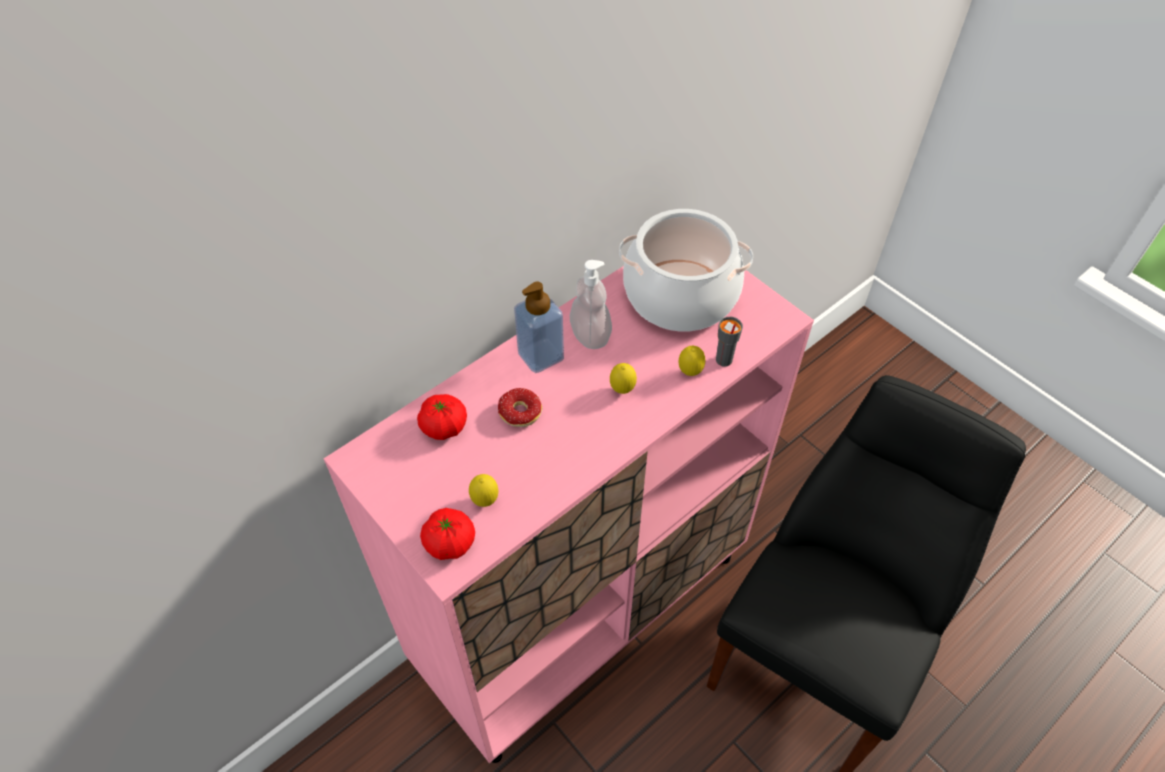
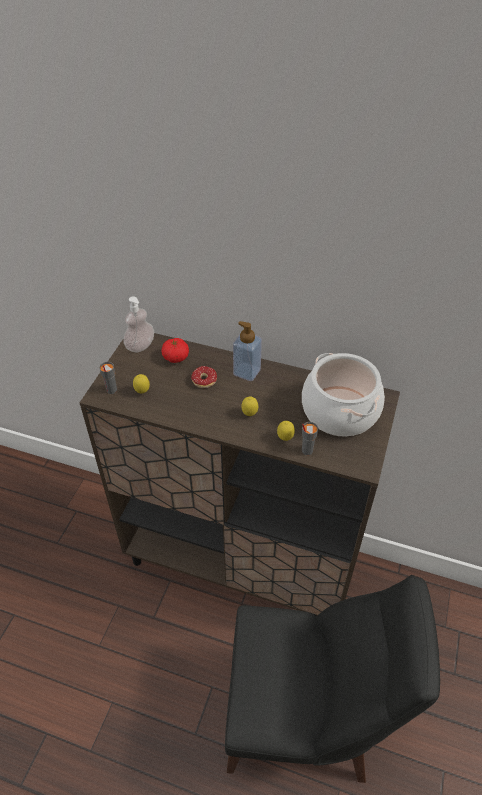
camera: 60 degrees right, 5 degrees down
(450, 543) = (111, 390): tomato -> grey cup
(583, 612) = (241, 562): pink cabinet -> brown cabinet
(590, 335) = (277, 385): soap dispenser -> soap dispenser (140, 346)

